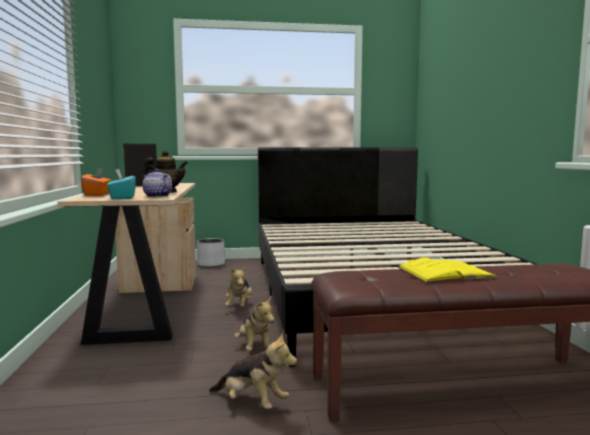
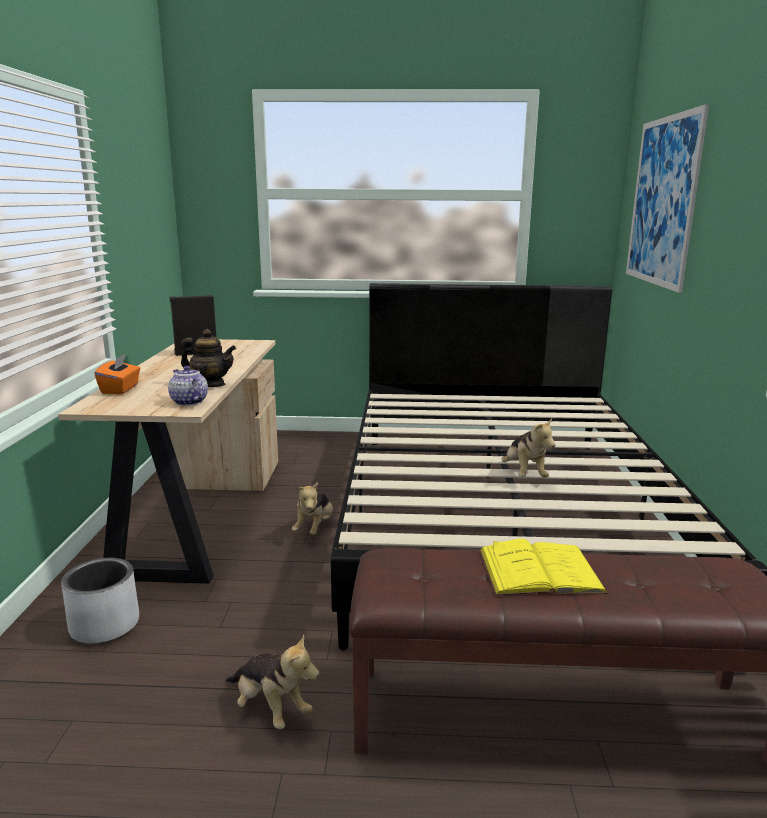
camera: 10 degrees right, 10 degrees up
(122, 198) = (142, 406): turquoise tissue box -> none
(210, 264) = (304, 441): grey planter -> grey planter (104, 625)
(254, 347) = (306, 608): plush toy -> plush toy (524, 474)
(450, 85) = (662, 201): none -> picture

